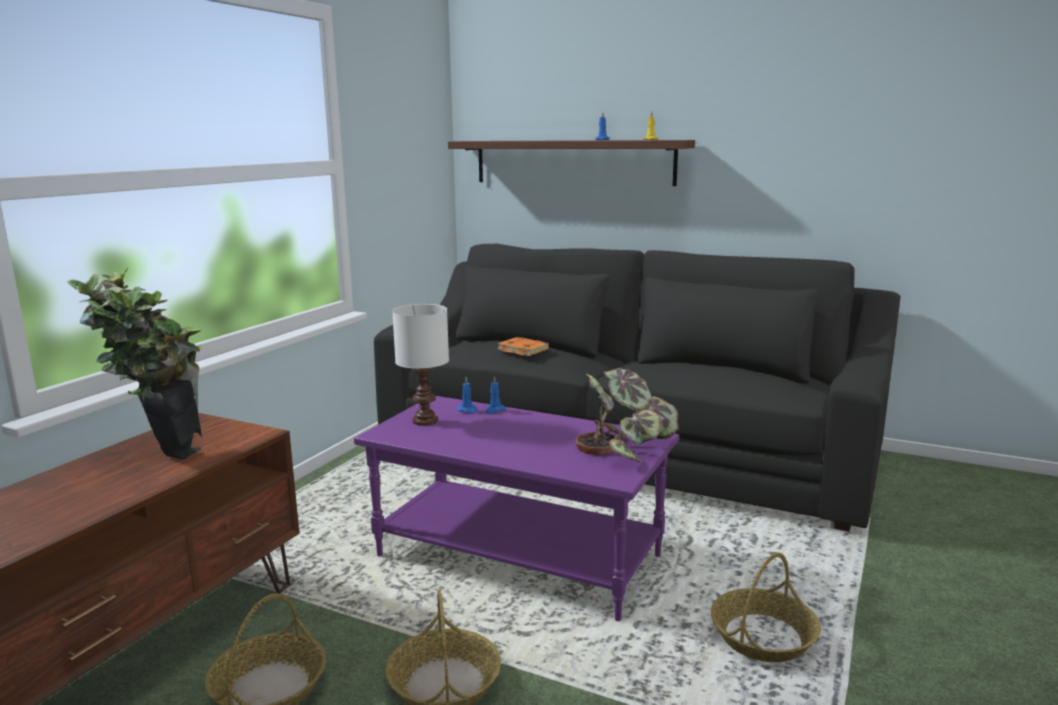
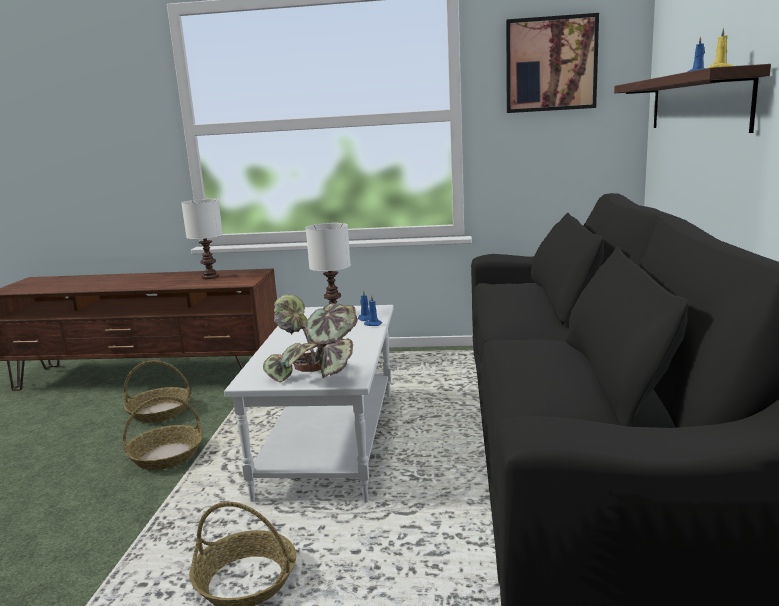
camera: 70 degrees right, 0 degrees up
(157, 451) = (211, 277): potted plant -> white table lamp
(400, 115) = (551, 64): none -> picture
(520, 555) = (332, 441): purple coffee table -> white coffee table
(524, 350) = (514, 297): orange book -> none

